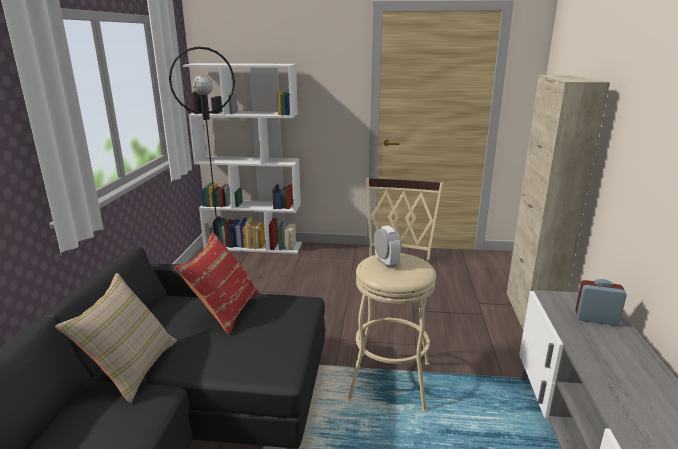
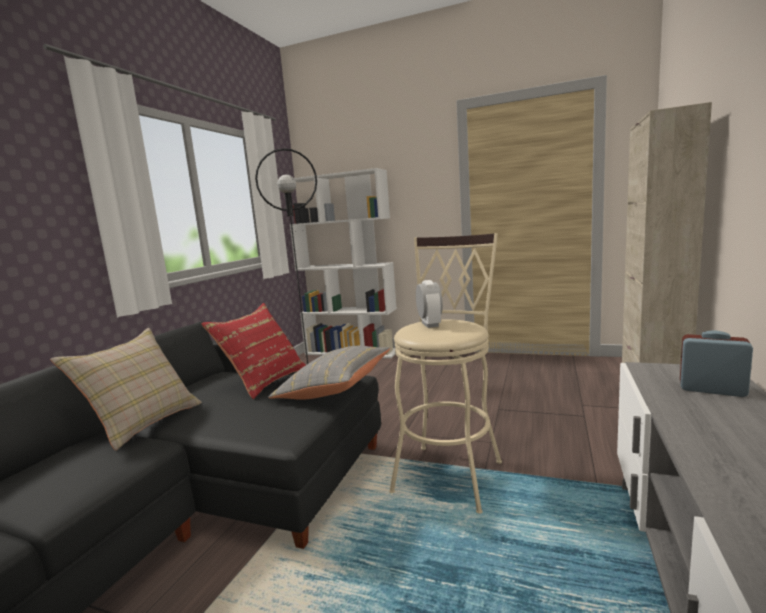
camera: 15 degrees right, 10 degrees down
(298, 319) = (334, 390): none -> grey pillow

